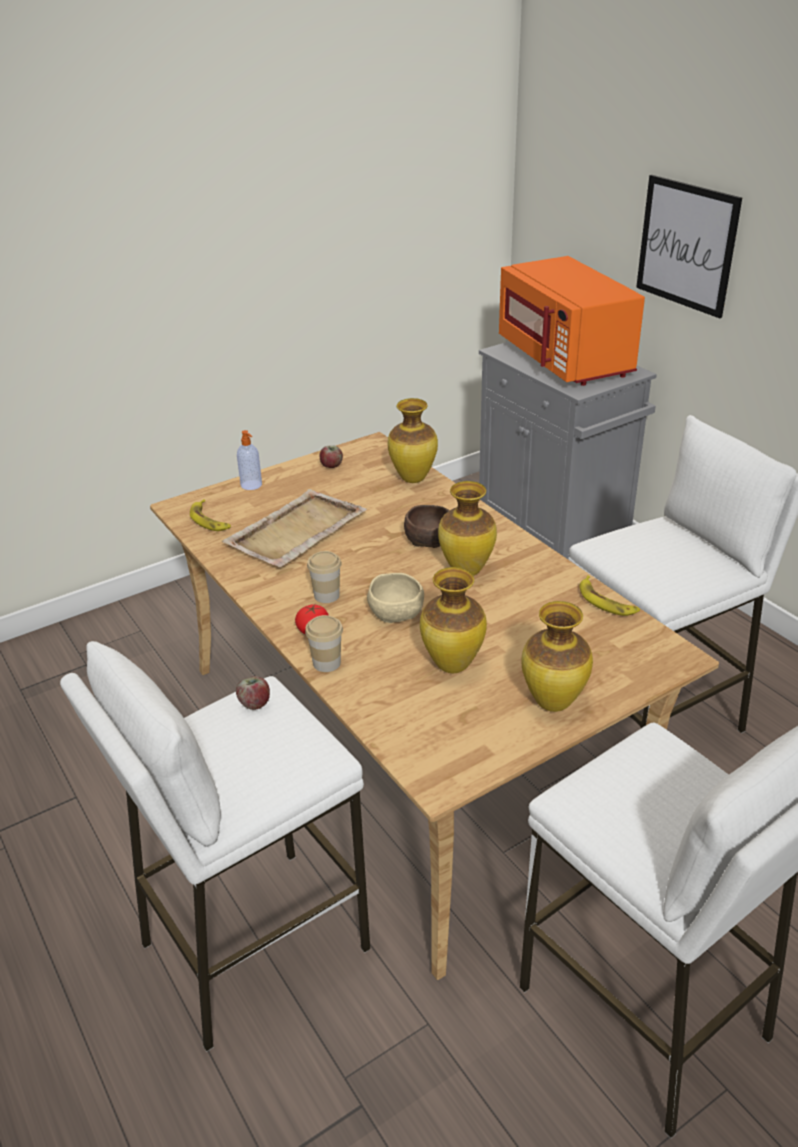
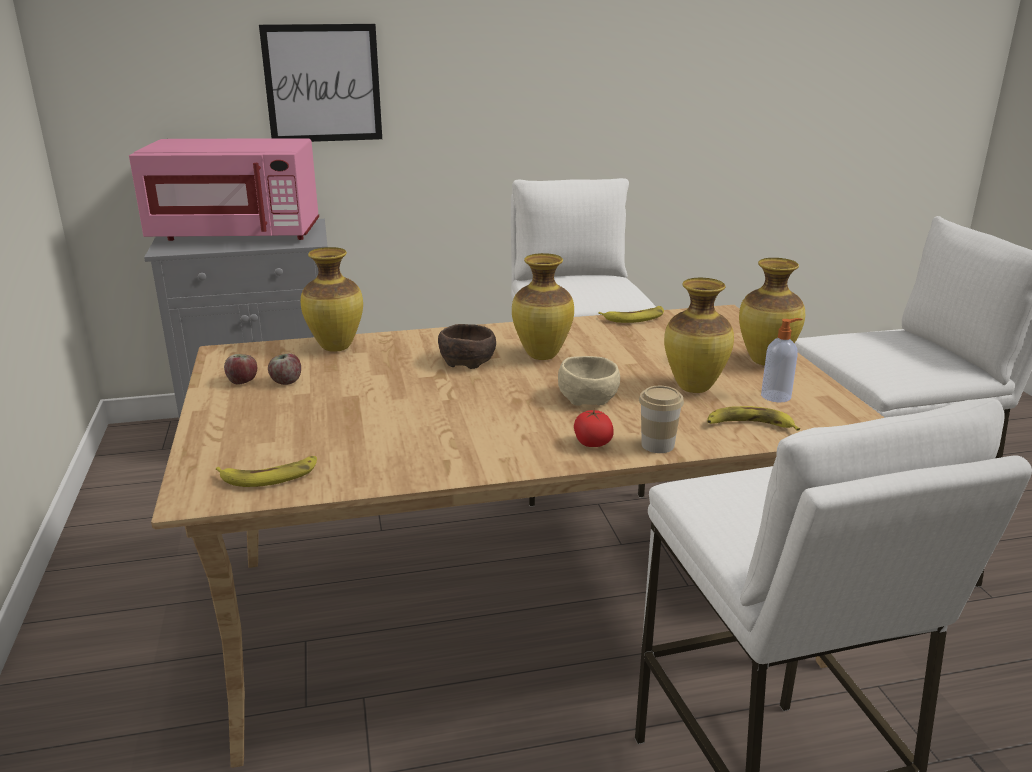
camera: 70 degrees left, 10 degrees down
(252, 485) = (215, 435): soap dispenser -> soap dispenser (777, 396)
(255, 703) = (716, 494): apple -> apple (286, 382)
(295, 532) = (371, 424): beige tray -> none
(326, 595) = (528, 426): cup -> none
(391, 708) = (749, 425): none -> banana
(565, 359) = (237, 234): orange microwave -> pink microwave

